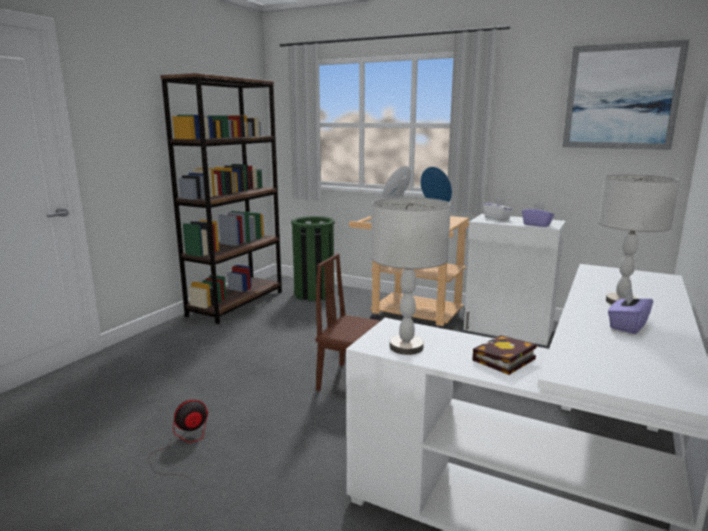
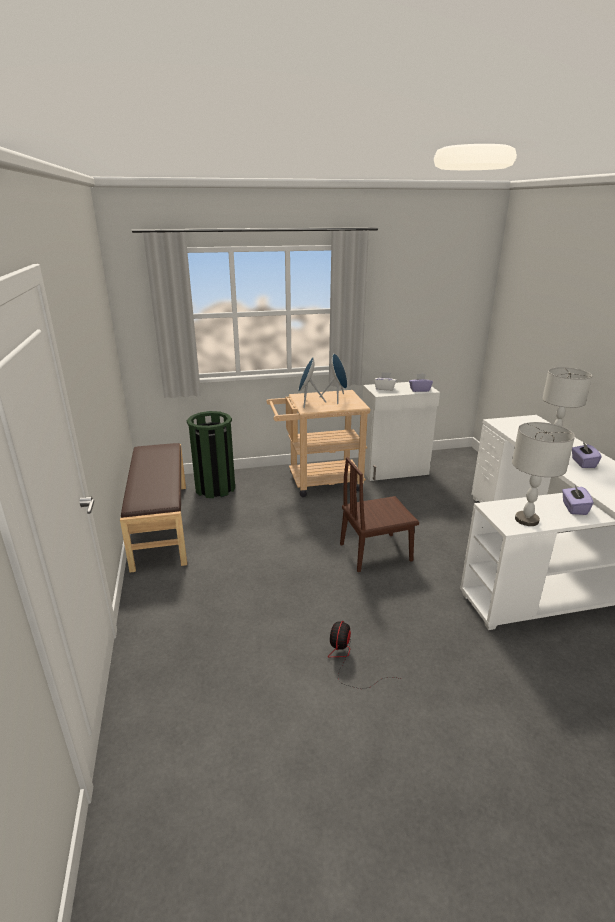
camera: 40 degrees left, 10 degrees up
(236, 303) = (160, 524): brown bookcase -> brown bench
(503, 360) = (574, 508): book -> purple tissue box
(621, 97) = (449, 284): picture -> none

